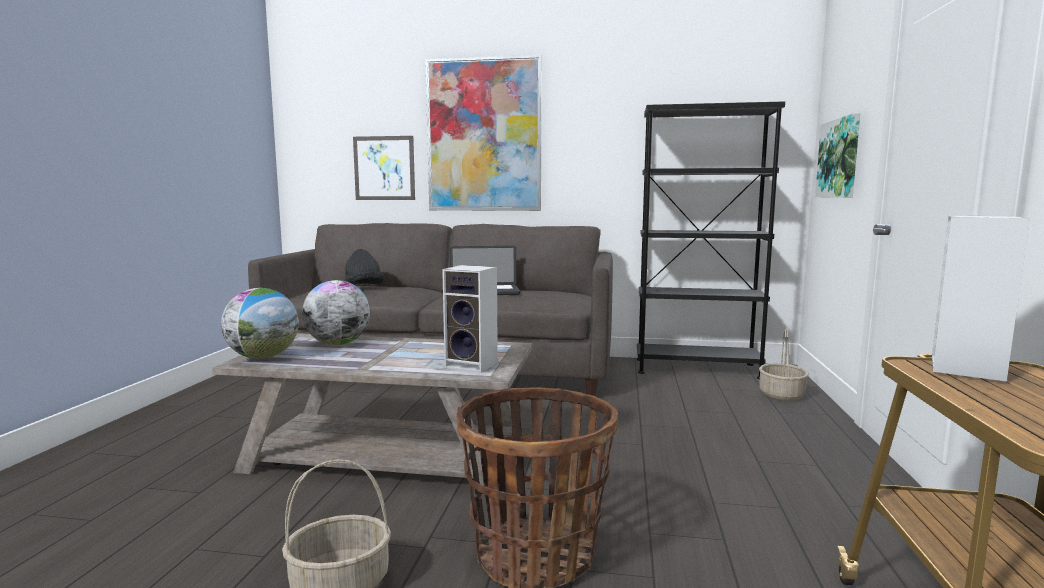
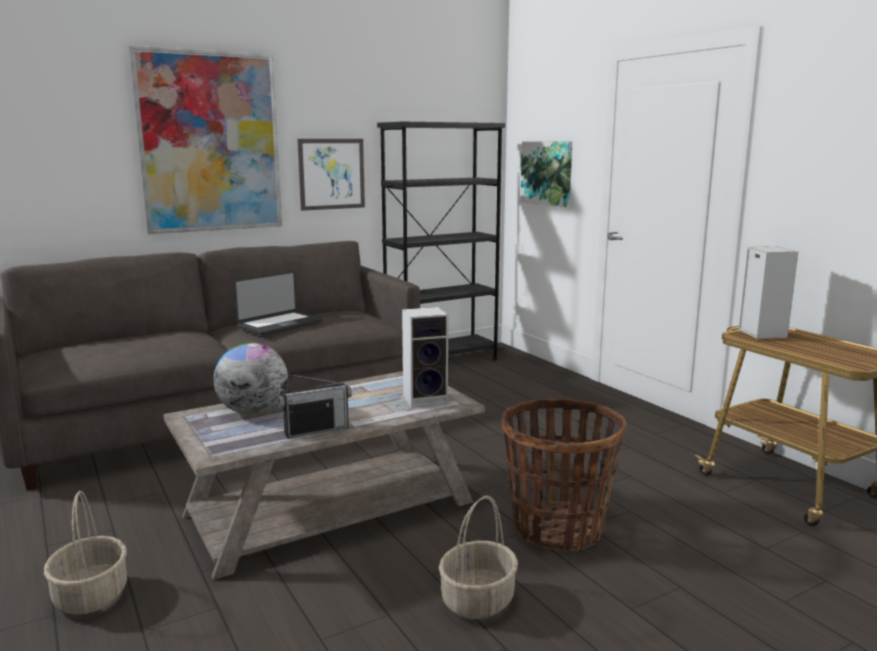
camera: 40 degrees left, 5 degrees up
(263, 357) = (220, 445): globe -> none
(337, 364) = (316, 430): none -> radio
(363, 288) = (131, 344): black hat -> none
(384, 168) = (77, 183): picture -> picture (331, 174)
(782, 395) = (527, 370): basket -> basket (91, 596)

